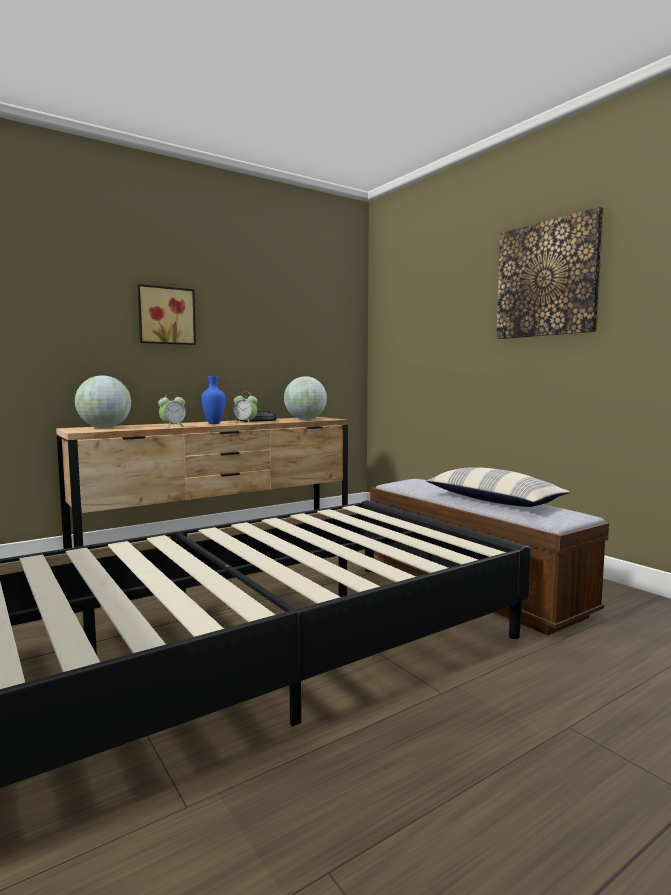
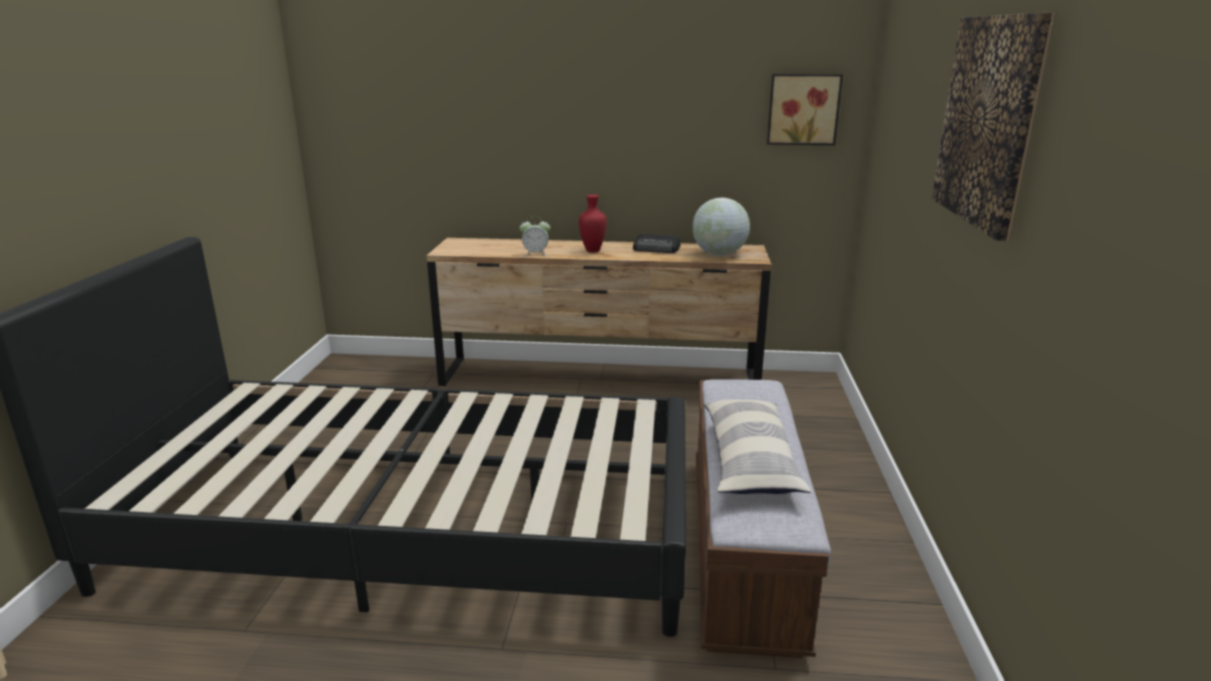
camera: 40 degrees right, 15 degrees up
(105, 427) = (479, 245): globe -> none
(166, 316) = (559, 116): picture -> picture (803, 109)
(214, 423) = (593, 251): blue vase -> red vase
(245, 423) = (626, 255): alarm clock -> none

